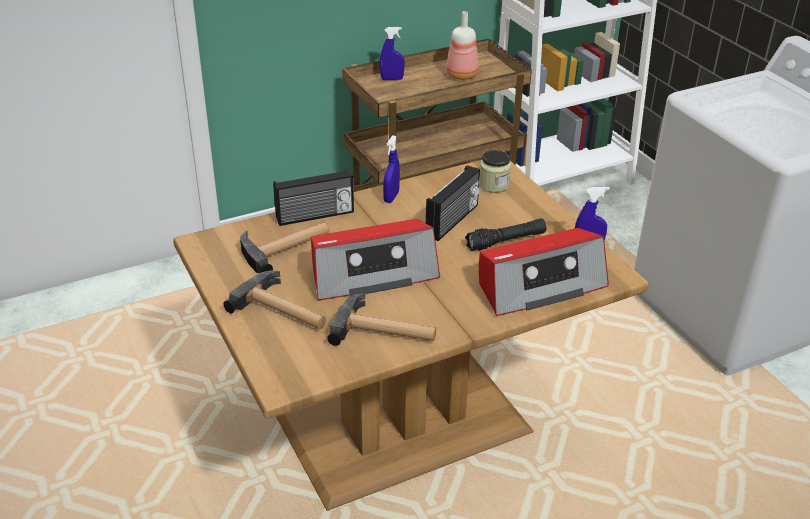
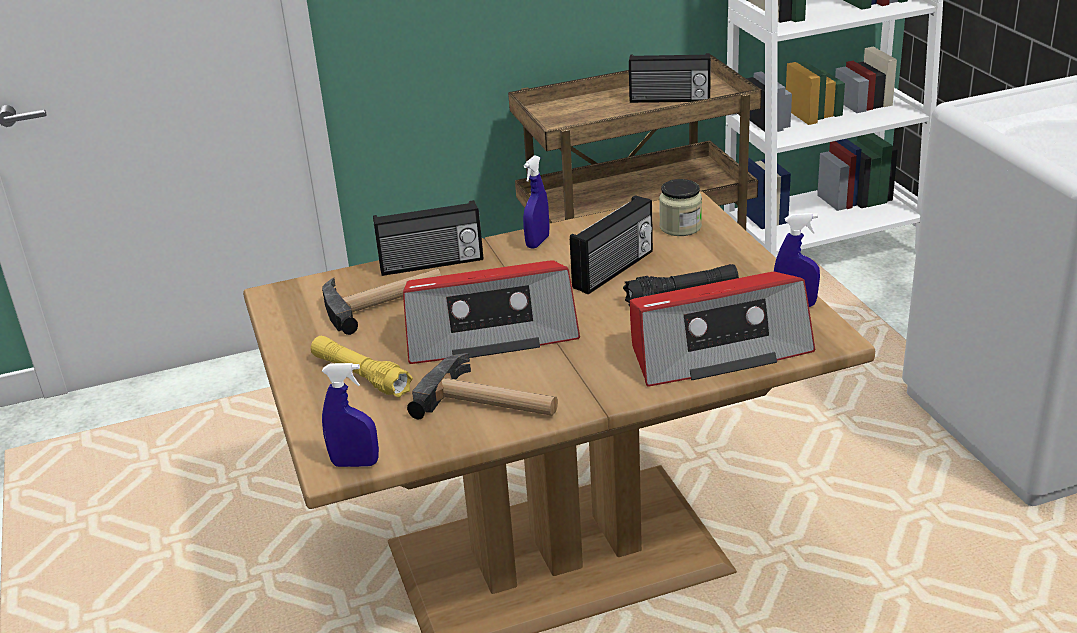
camera: 10 degrees right, 5 degrees down
(283, 310) = (361, 376): hammer -> yellow flashlight
(392, 79) = (574, 106): blue spray bottle -> blue spray bottle (355, 463)
(462, 75) = (669, 100): bottle -> radio

